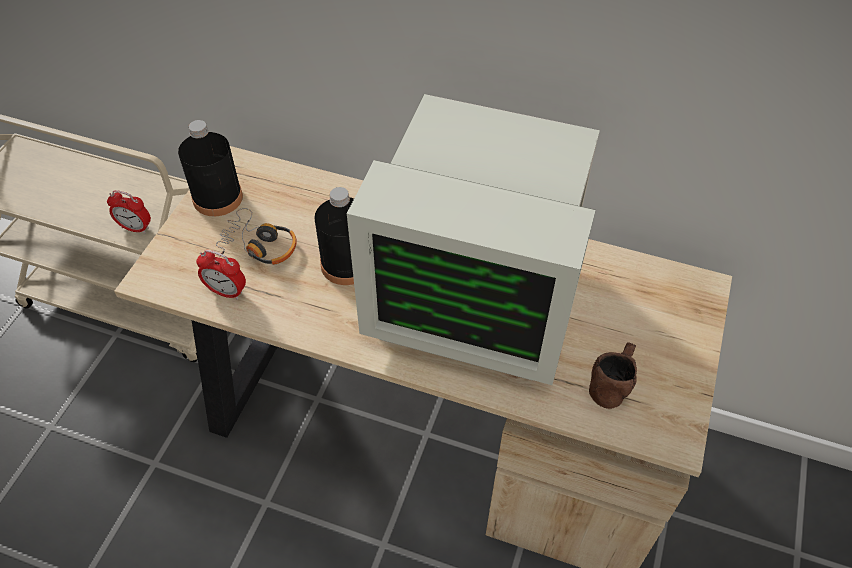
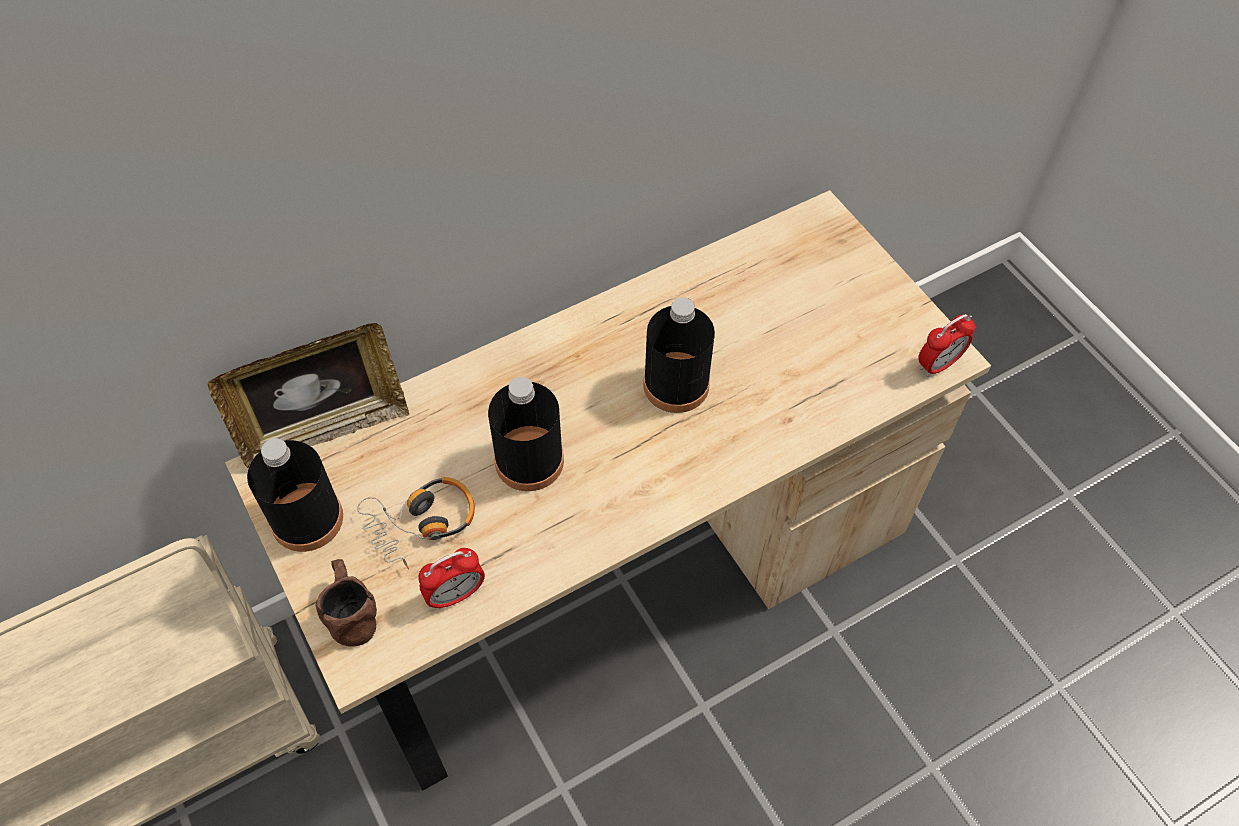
camera: 50 degrees left, 5 degrees up
(135, 228) = (192, 649): alarm clock -> alarm clock (938, 364)
(280, 166) = (325, 429): none -> picture frame
(476, 297) = (676, 385): monitor -> black bottle
(612, 383) = (859, 356): brown mug -> brown mug (350, 611)

